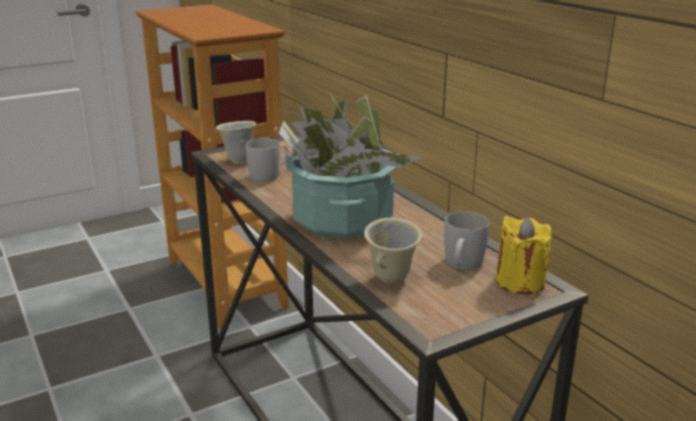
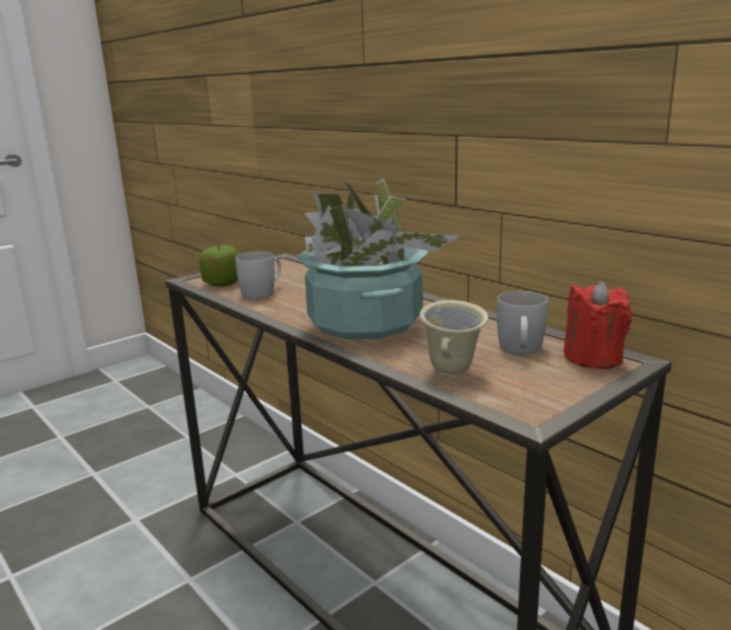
camera: 10 degrees left, 5 degrees down
(227, 284) = (201, 435): bookcase -> none
(238, 161) = (222, 283): beige mug -> apple
(520, 282) = (593, 358): yellow candle -> red candle

